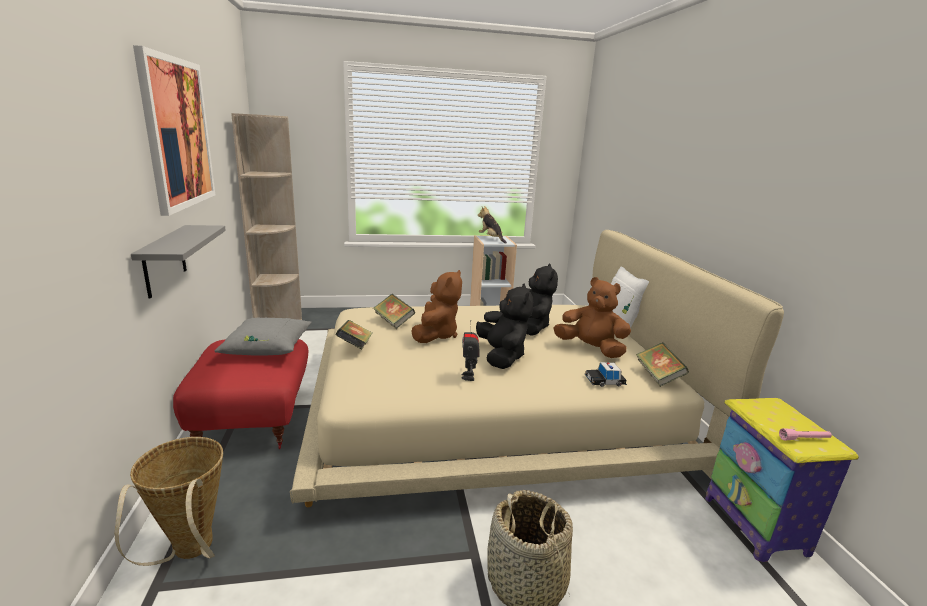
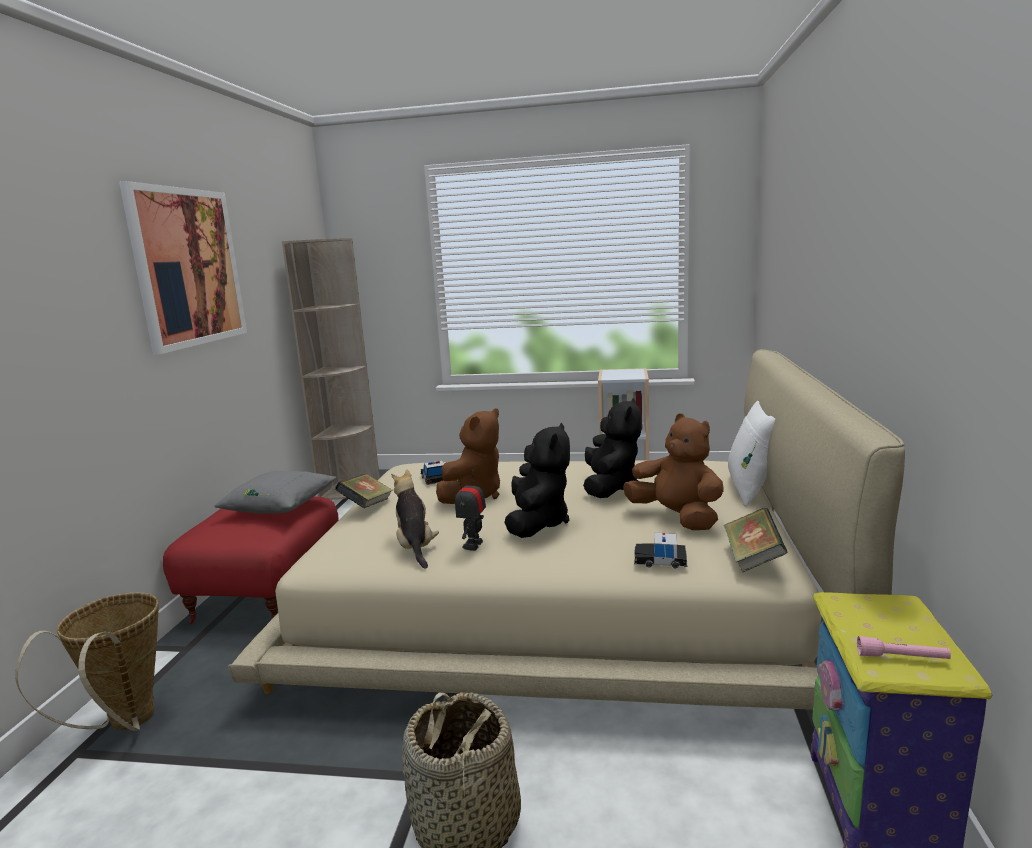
camera: 20 degrees right, 5 degrees down
(164, 260) = (156, 402): grey shelf -> none
(393, 322) = (435, 479): book -> toy car
(491, 239) = (618, 373): plush toy -> plush toy (415, 547)

